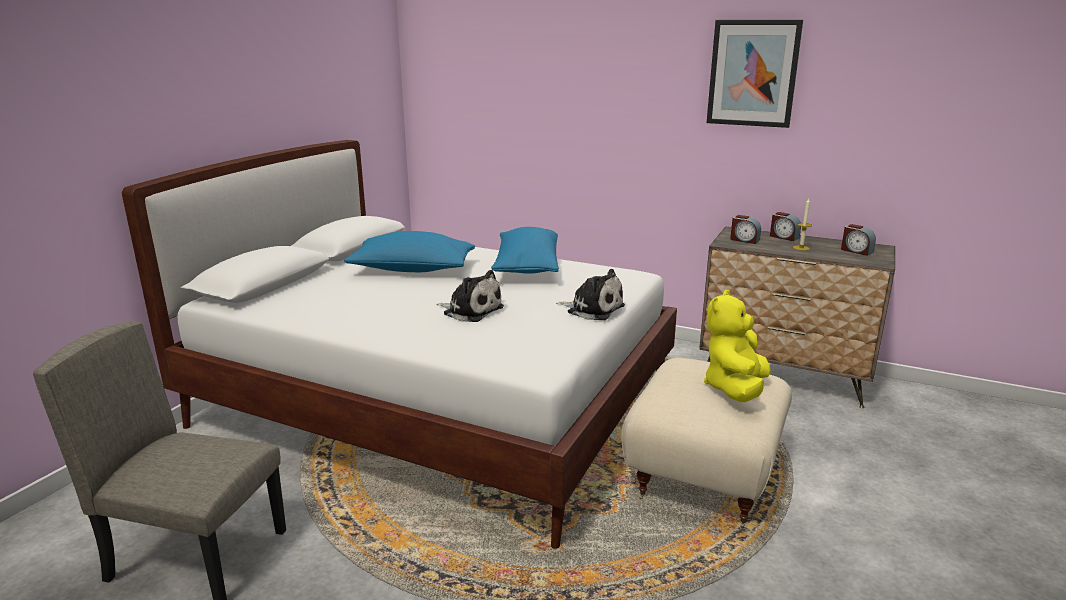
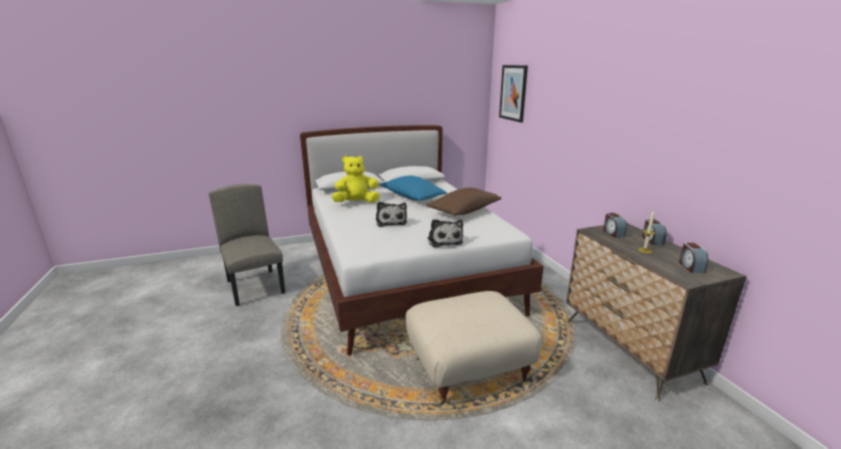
camera: 45 degrees right, 0 degrees up
(527, 267) = (464, 211): blue pillow -> brown pillow
(735, 389) = (484, 319): yellow plush toy -> yellow plush toy (356, 203)
(753, 73) = (657, 104): picture -> picture (513, 93)

